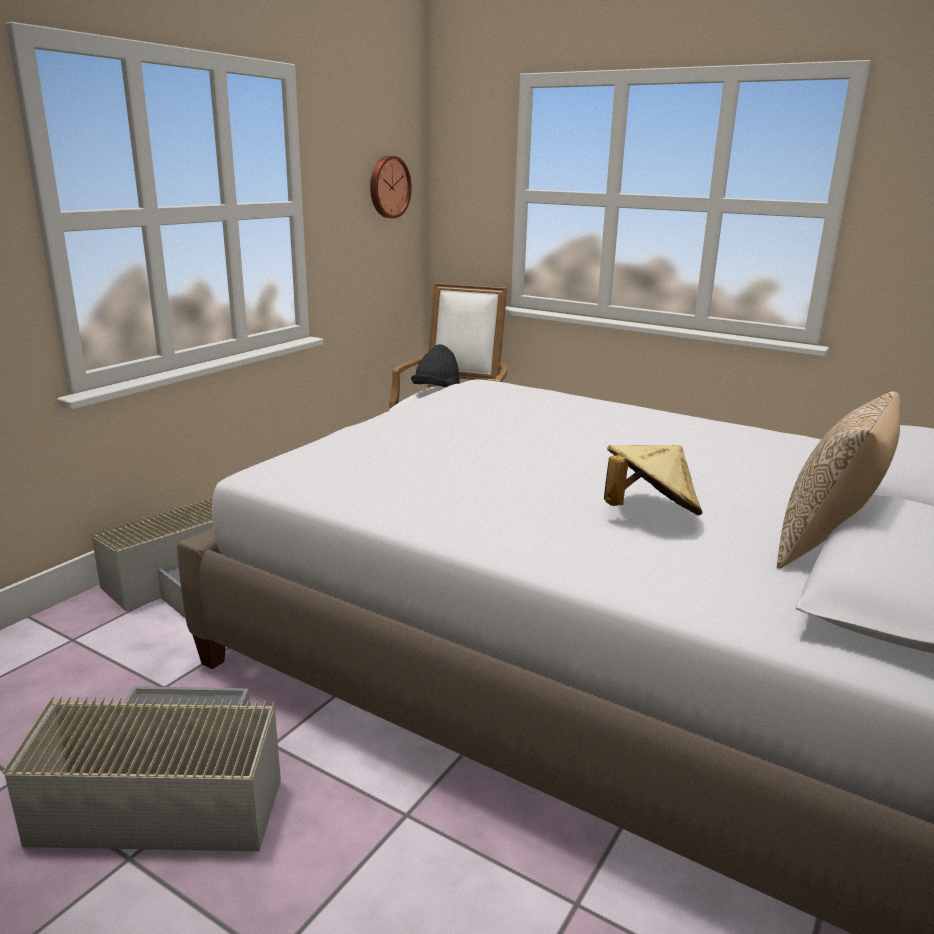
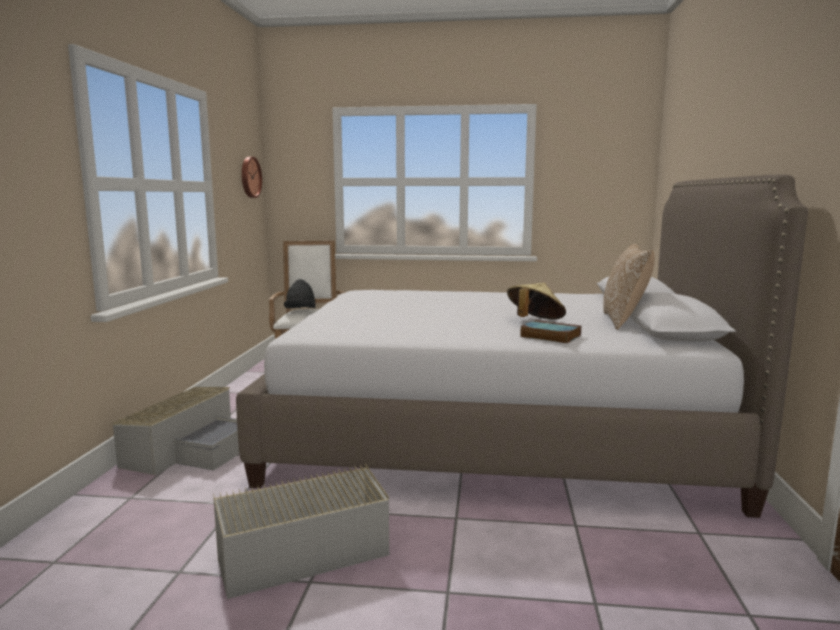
camera: 25 degrees left, 10 degrees down
(622, 559) = (548, 336): none -> book

